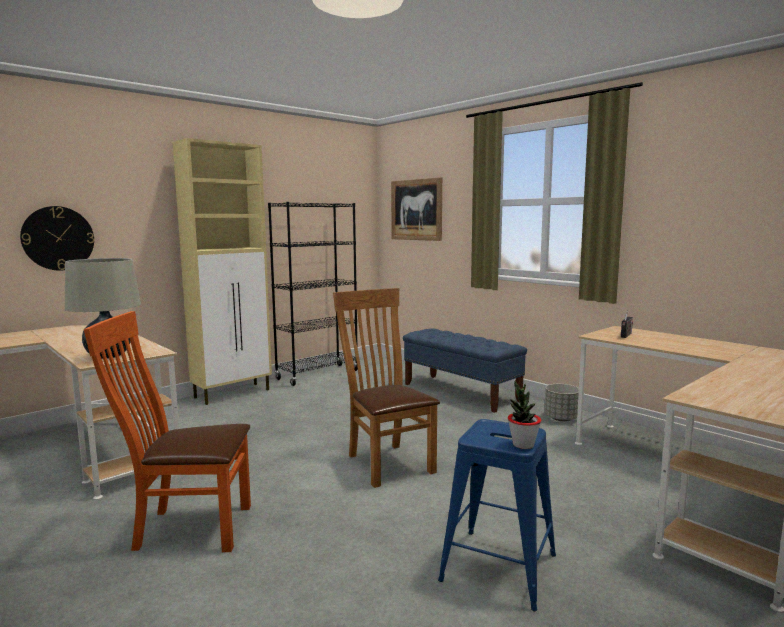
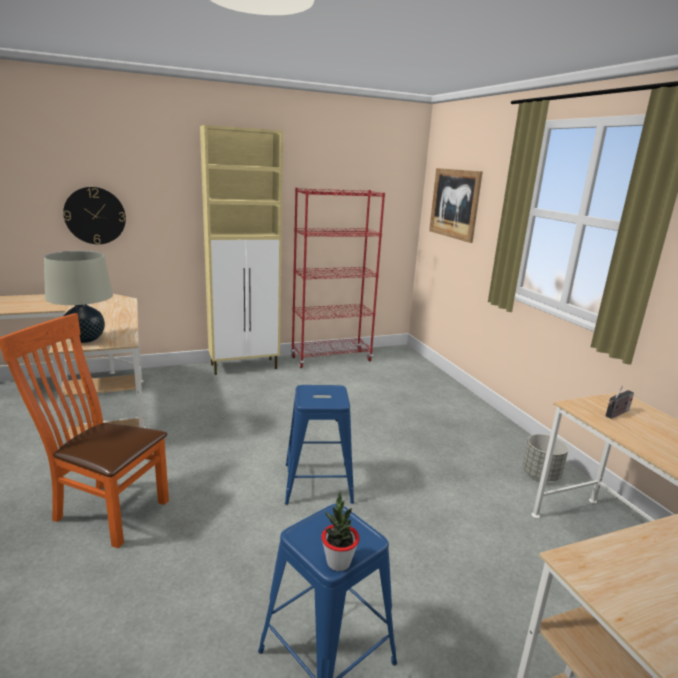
camera: 20 degrees right, 10 degrees up
(317, 375) = (331, 359): black bookcase -> red bookcase
(386, 462) = (317, 483): brown chair -> blue stool
(461, 392) = (454, 412): blue bench -> none

